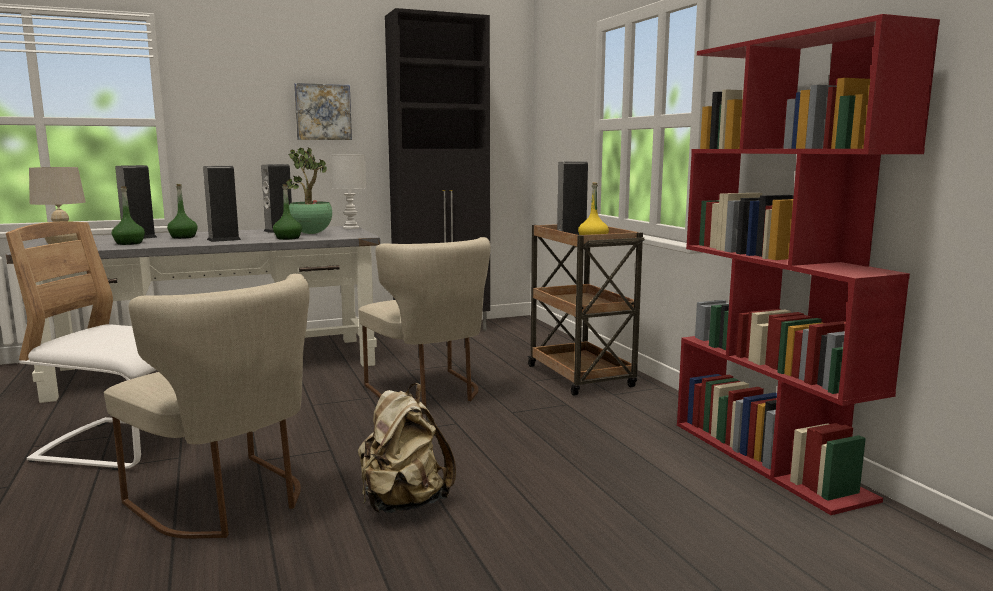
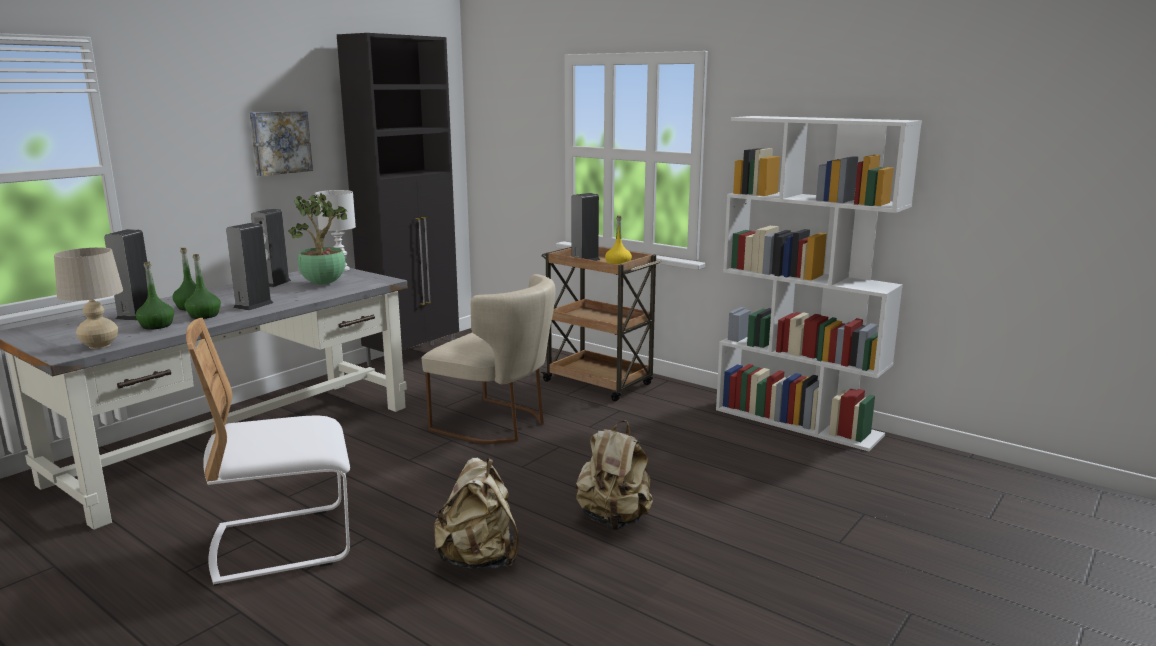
camera: 30 degrees left, 5 degrees up
(228, 502) = (479, 559): beige chair -> beige backpack
(288, 238) = (319, 294): green bottle -> green bottle (204, 315)
(769, 459) = (798, 422): red bookcase -> white bookcase

